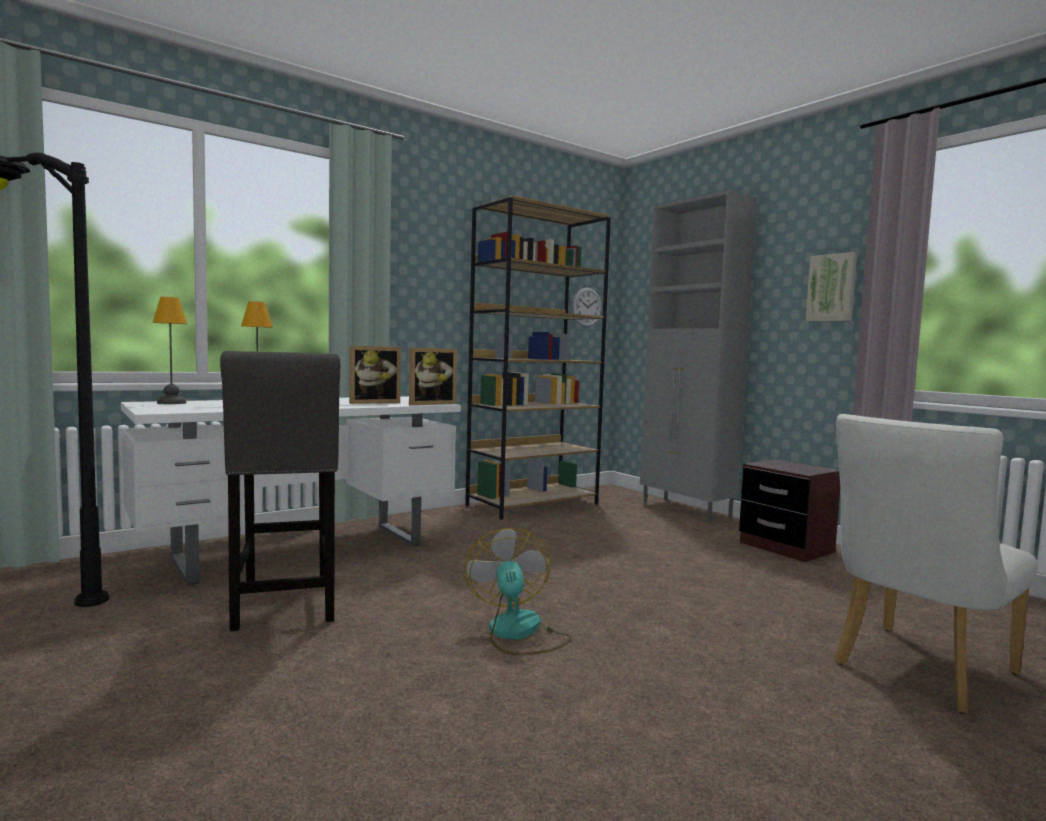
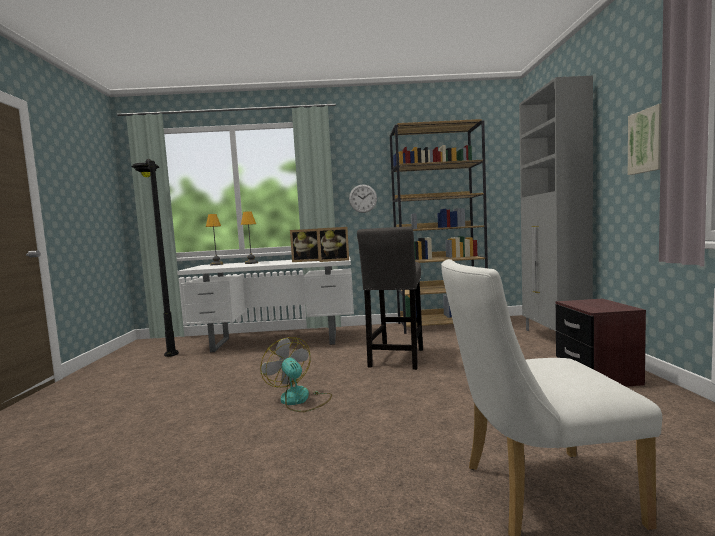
camera: 35 degrees right, 0 degrees up
(284, 605) = (227, 367): grey stool -> grey stool (396, 359)
(518, 633) = (299, 400): fan -> fan turned 60 degrees counterclockwise
(586, 307) = (491, 186): wall clock -> wall clock (363, 198)

